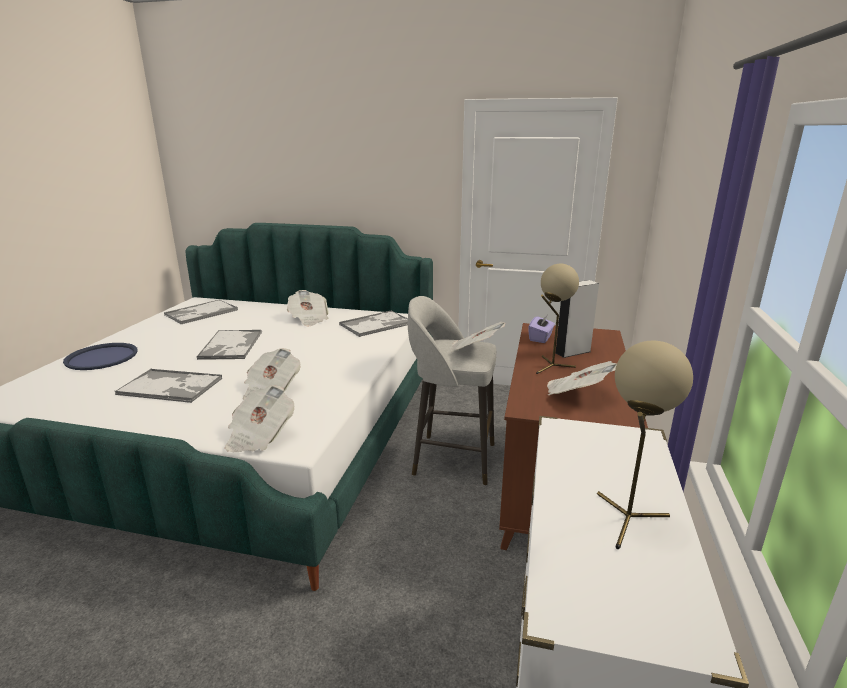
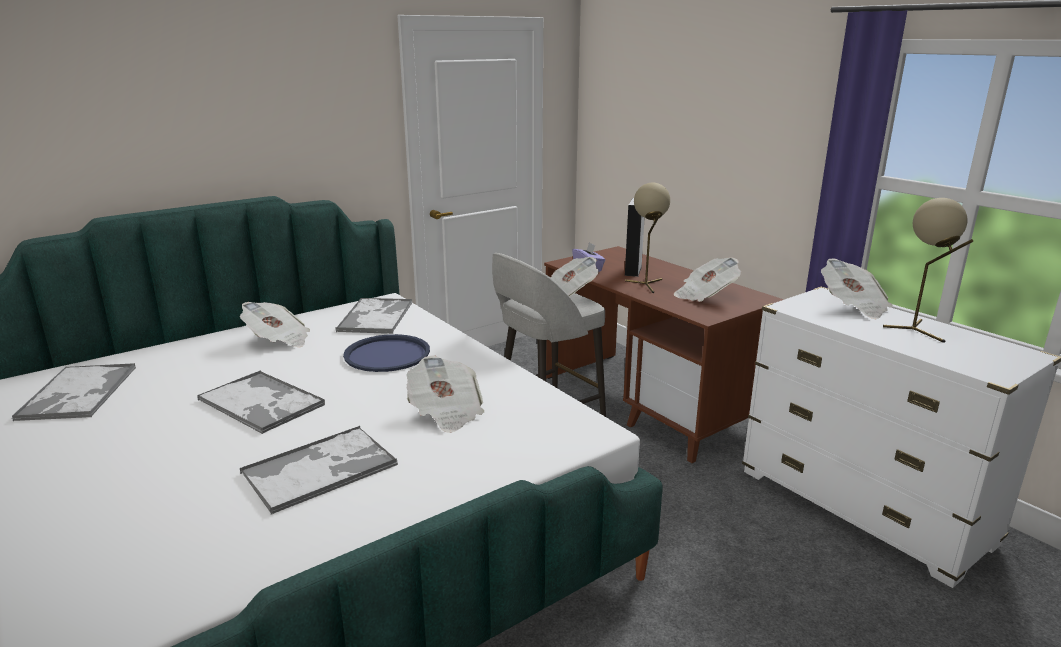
camera: 50 degrees left, 0 degrees up
(102, 357) = (86, 505): blue tray -> blue tray (387, 354)
(259, 436) = (551, 444): newspaper -> newspaper (853, 306)

